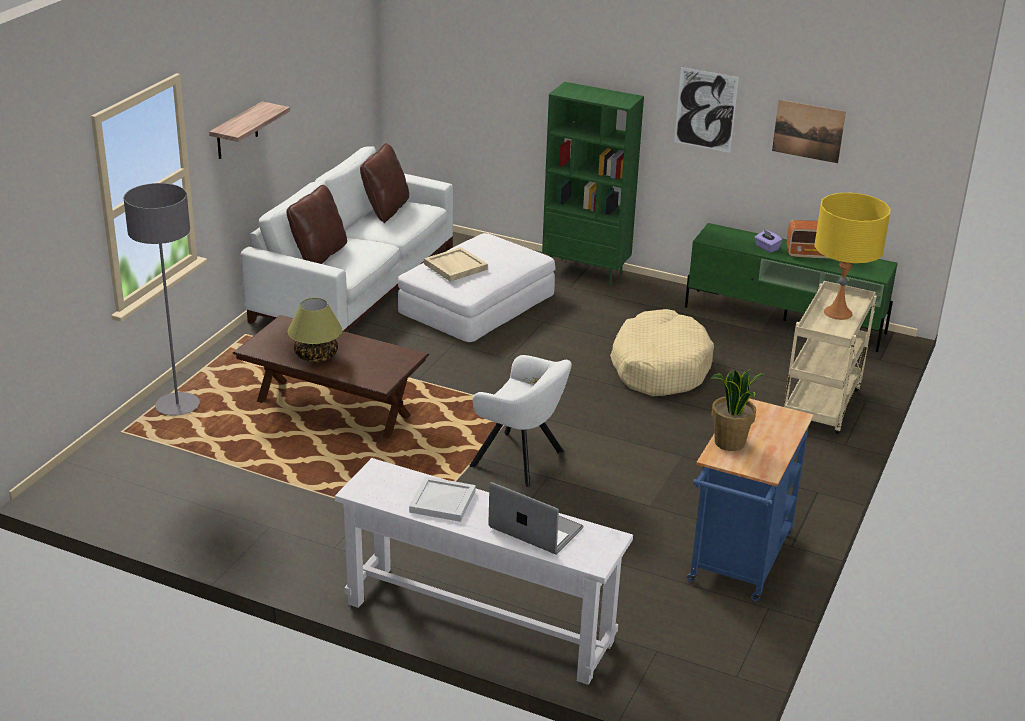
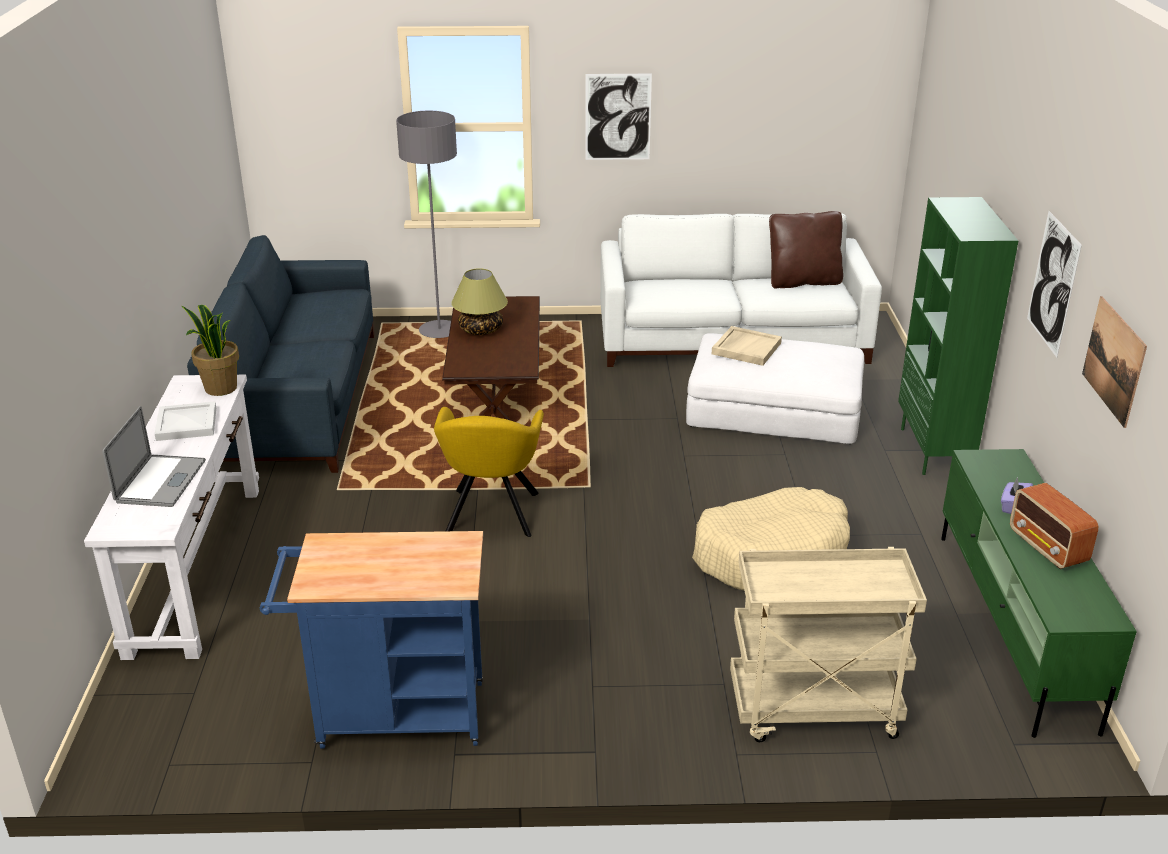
camera: 65 degrees right, 0 degrees up
(225, 512) = (298, 398): none -> blue sofa
(237, 131) = (618, 117): shelf -> picture
(318, 256) = (669, 280): brown pillow -> none
(521, 460) = (491, 516): white armchair -> yellow armchair
(730, 443) = (361, 547): potted plant -> potted plant (220, 388)
(838, 312) = (840, 584): yellow table lamp -> none

